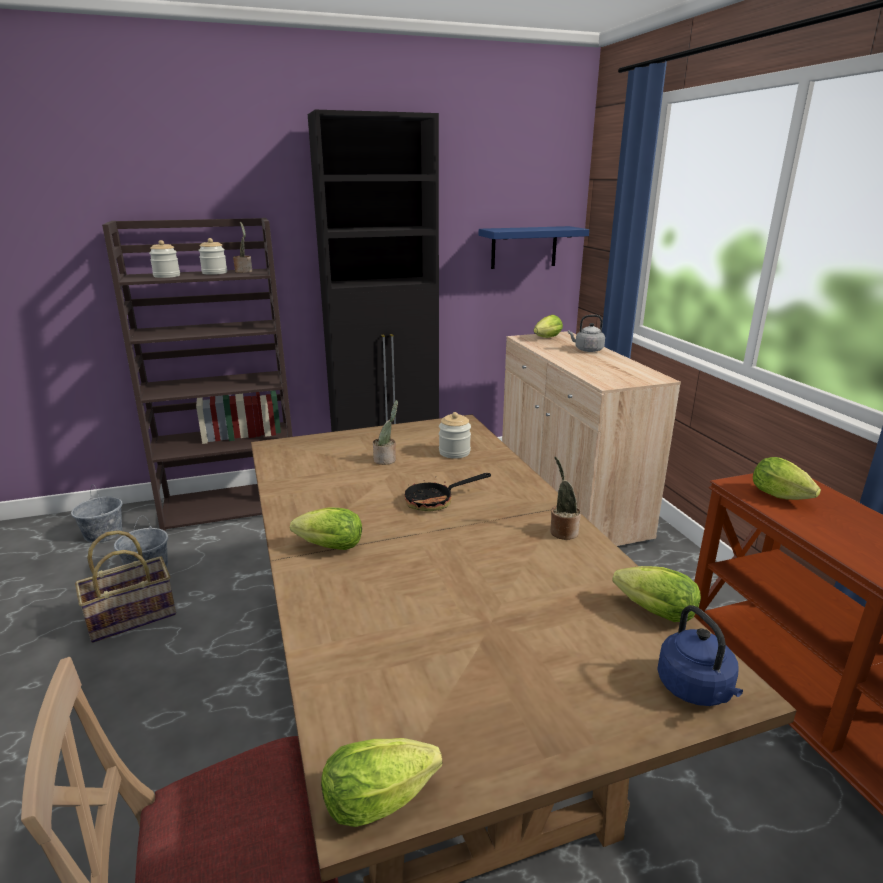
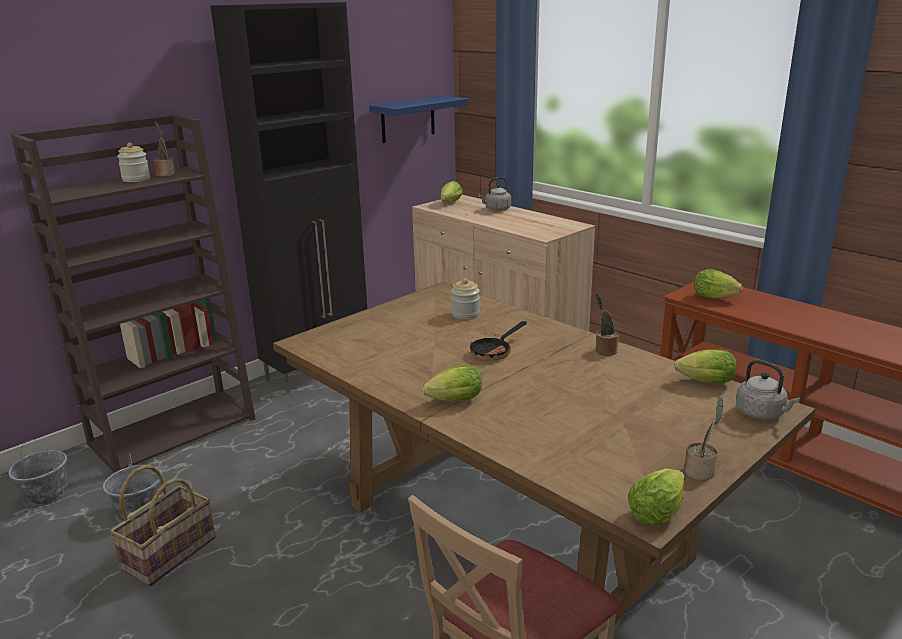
camera: 25 degrees left, 0 degrees up
(167, 276) = (90, 189): jar -> none
(386, 460) = (417, 331): potted plant -> potted plant (700, 471)
(696, 690) = (762, 414): blue kettle -> grey kettle

